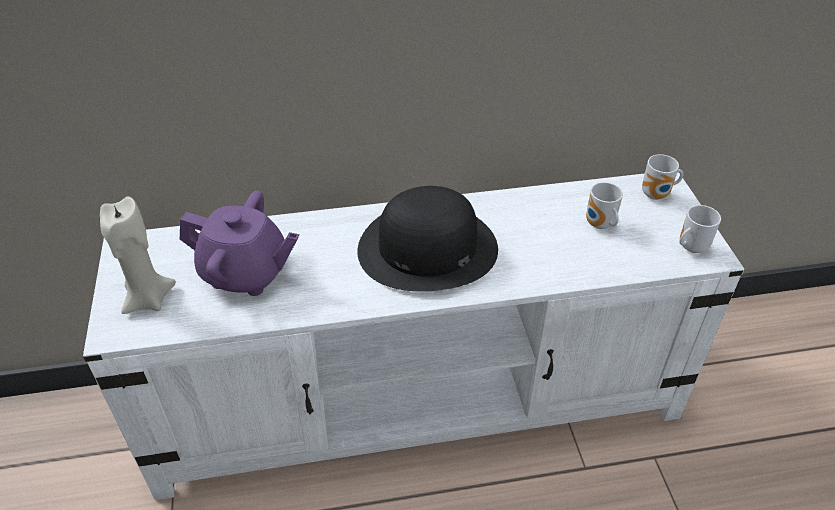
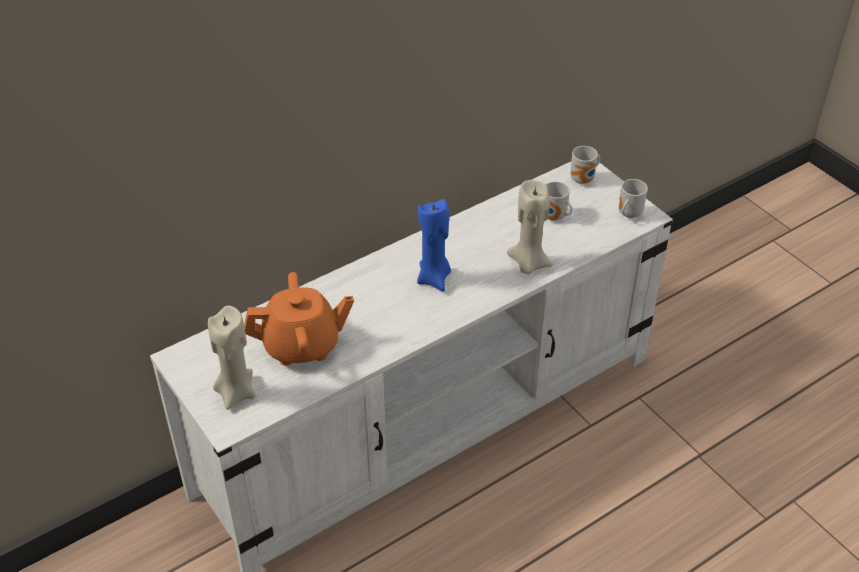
camera: 25 degrees left, 0 degrees up
(246, 273) = (302, 345): purple teapot -> orange teapot
(427, 248) = (434, 278): black hat -> blue candle
(540, 266) = (528, 264): none -> beige candle

